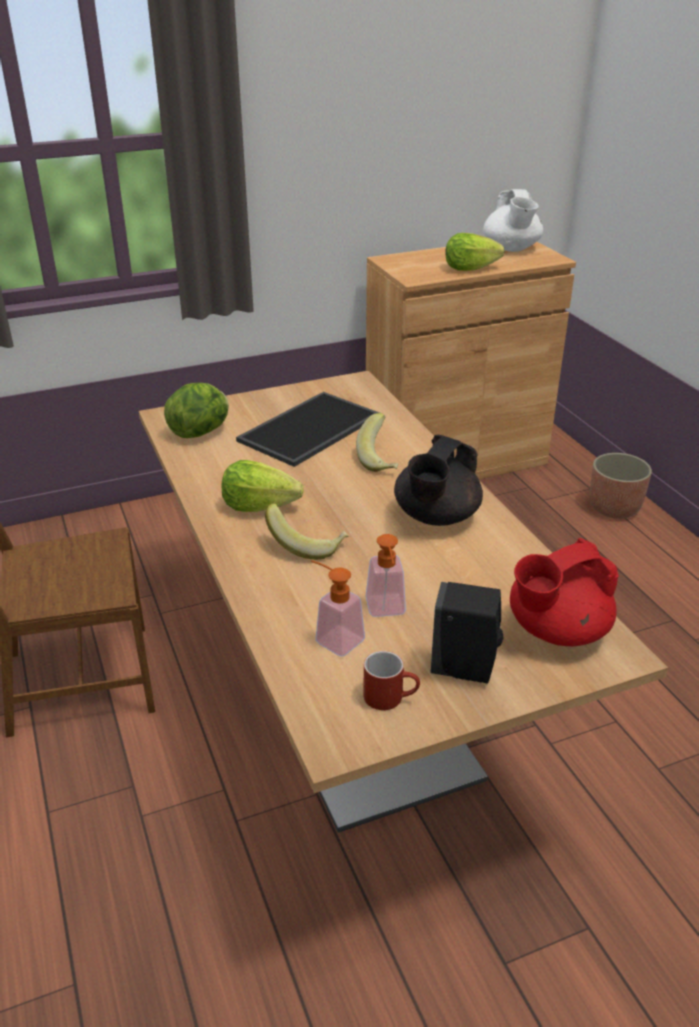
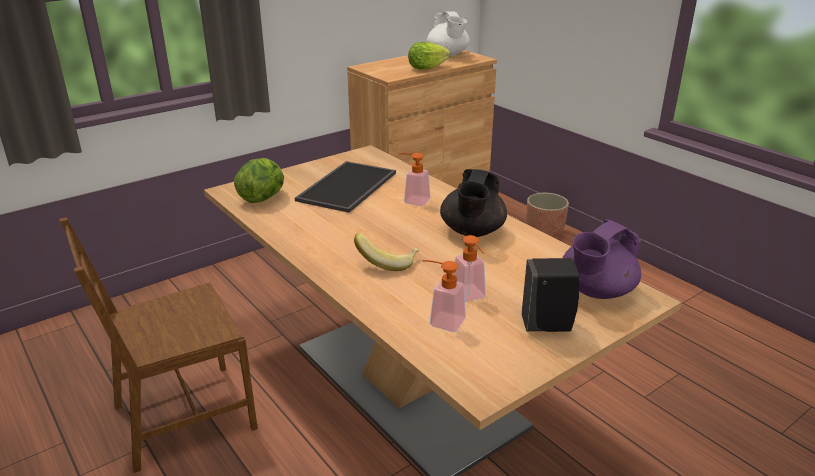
camera: 15 degrees left, 5 degrees down
(259, 506) = (336, 242): lettuce -> none
(381, 460) = (412, 200): banana -> soap dispenser
(391, 697) = (505, 352): red mug -> none
(556, 631) = (596, 291): red teapot -> purple teapot

